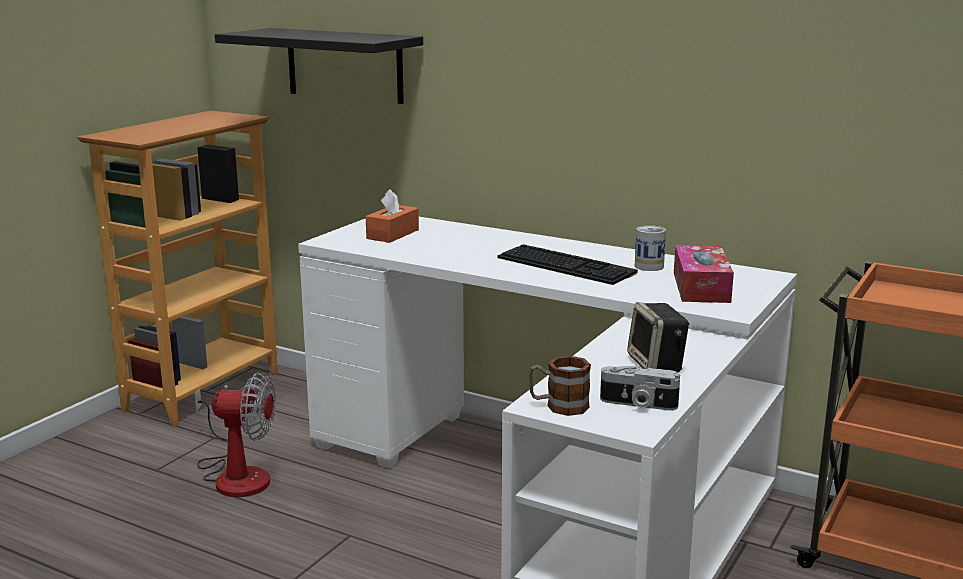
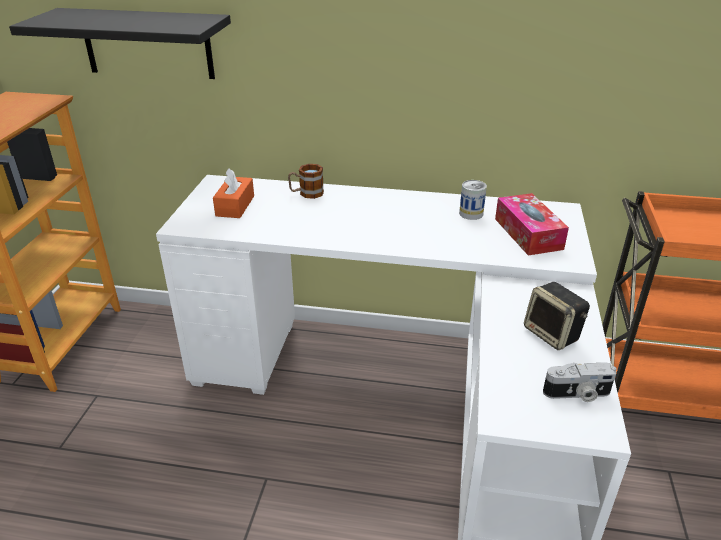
camera: 20 degrees left, 15 degrees up
(236, 474) = (136, 434): fan -> none
(558, 406) = (519, 414): mug -> mug (306, 193)
(568, 265) = (409, 223): keyboard -> none

